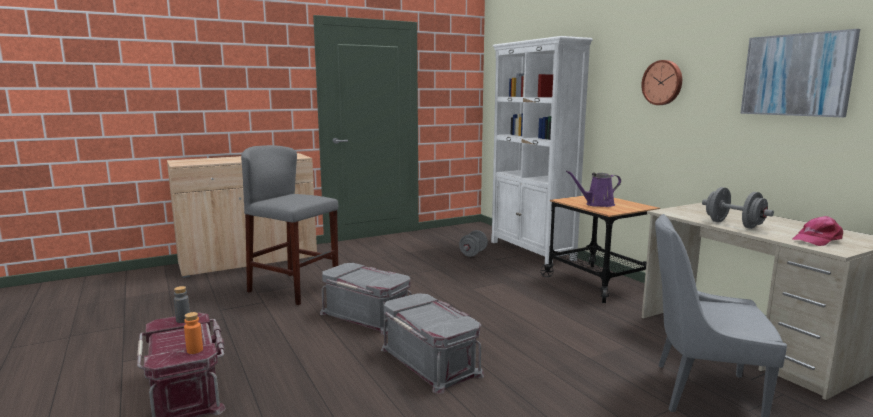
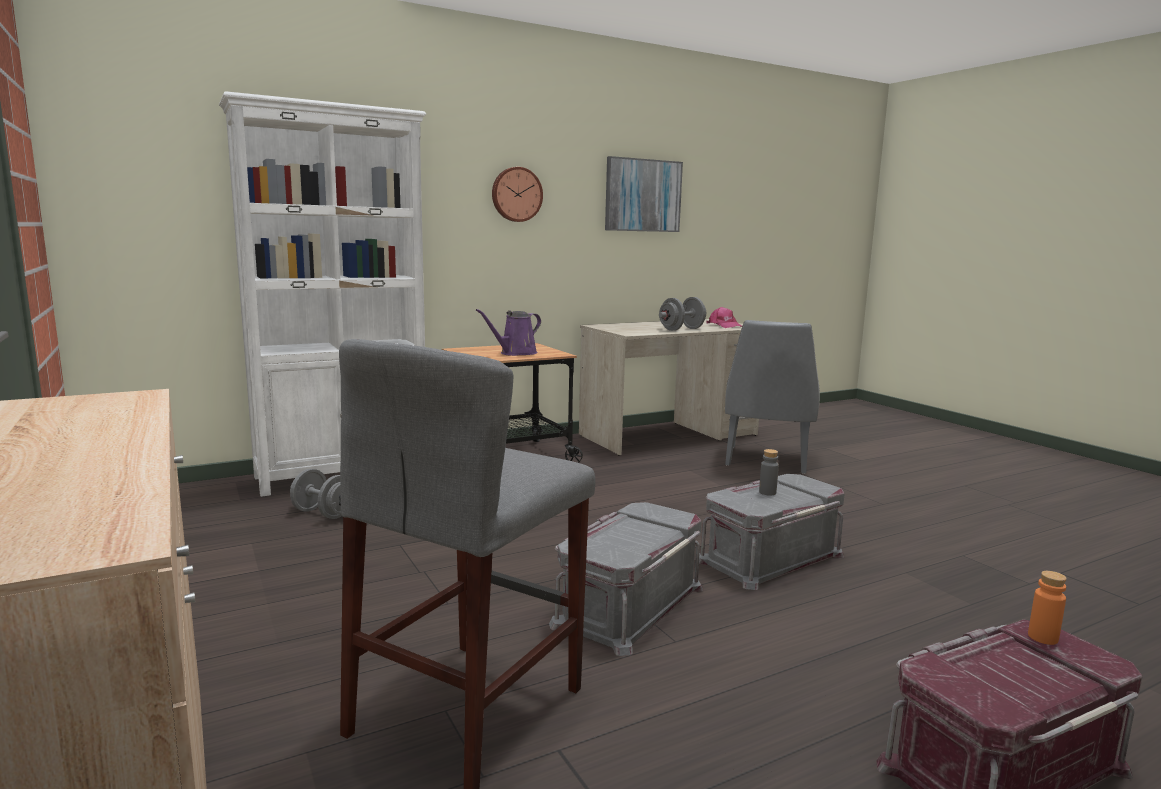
camera: 90 degrees left, 0 degrees up
(183, 320) = (956, 681): grey bottle -> grey bottle (767, 492)
(597, 204) = (515, 353): purple watering can -> purple watering can turned 60 degrees clockwise

